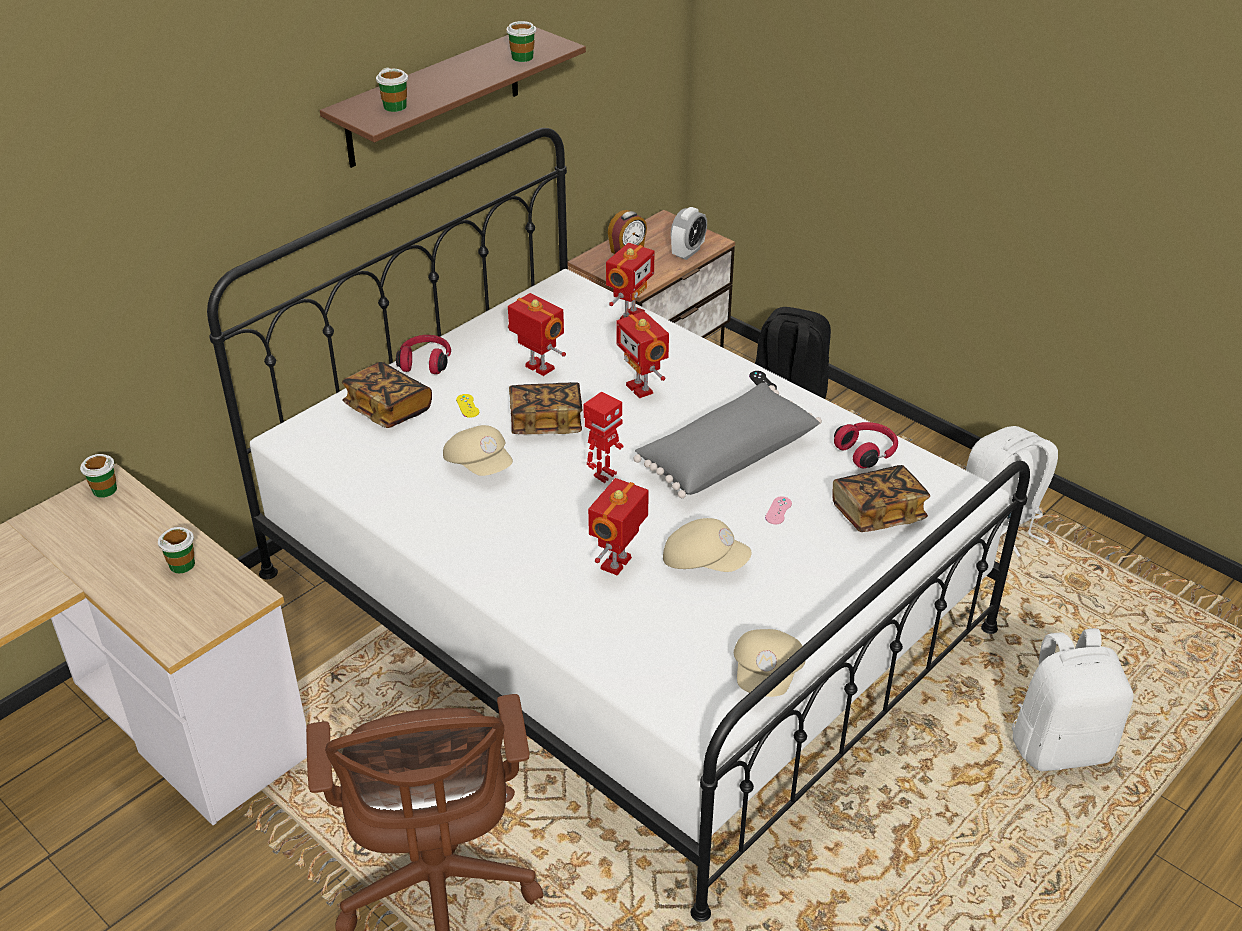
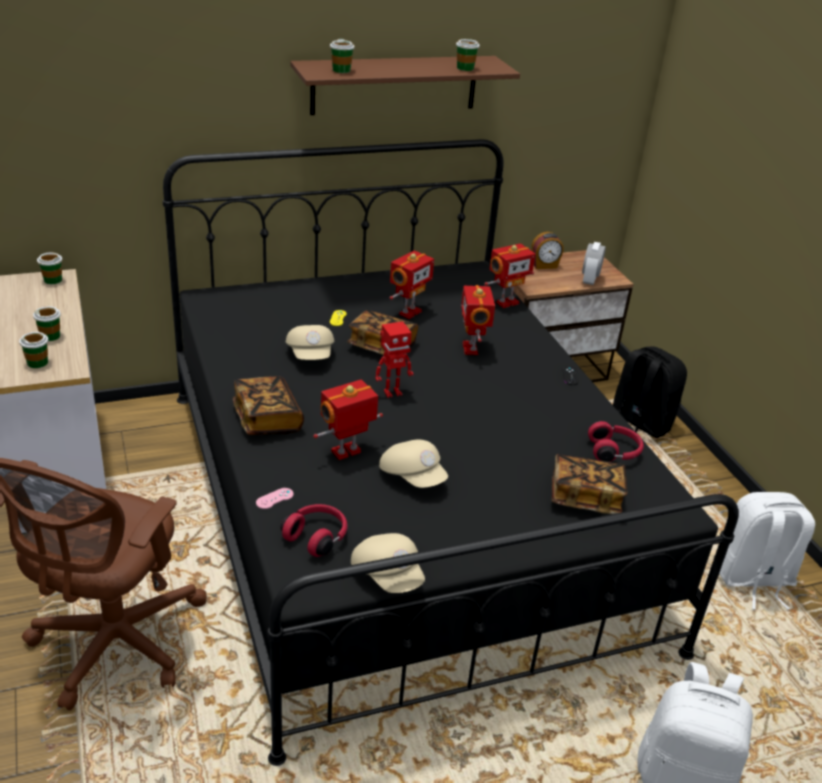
camera: 25 degrees right, 5 degrees down
(203, 604) = (37, 362): none -> cup
(388, 409) = (283, 302): book -> book (267, 419)
(426, 362) = (335, 284): red headphones -> red headphones (317, 537)
(538, 368) = (409, 312): toy robot -> toy robot turned 60 degrees clockwise
(620, 600) = (400, 510): white bed -> black bed
(688, 252) = (590, 279): alarm clock -> alarm clock turned 135 degrees clockwise
(726, 456) = (496, 413): grey pillow -> none
(768, 675) = (388, 575): beige cap -> beige cap turned 75 degrees counterclockwise
(778, 510) = (503, 464): pink game controller -> pink game controller (274, 498)

